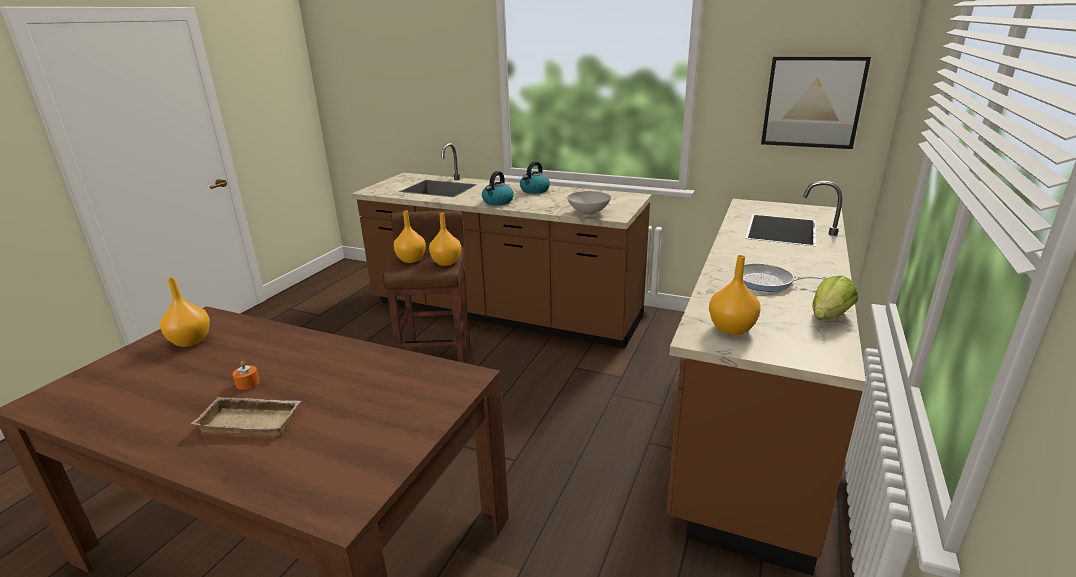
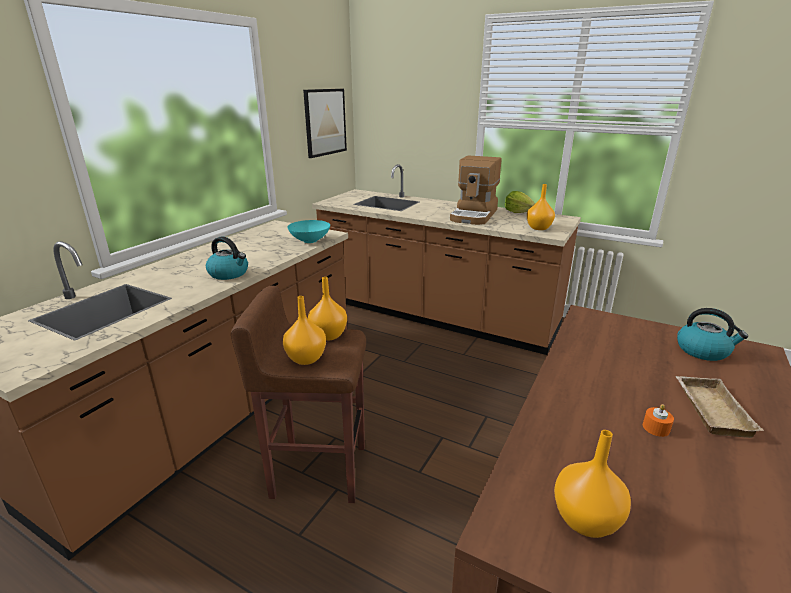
camera: 85 degrees left, 0 degrees up
(534, 190) = (204, 256): kettle -> kettle (703, 351)
(588, 213) = (310, 241): white bowl -> turquoise bowl
(767, 282) = (474, 215): frying pan -> coffee machine

